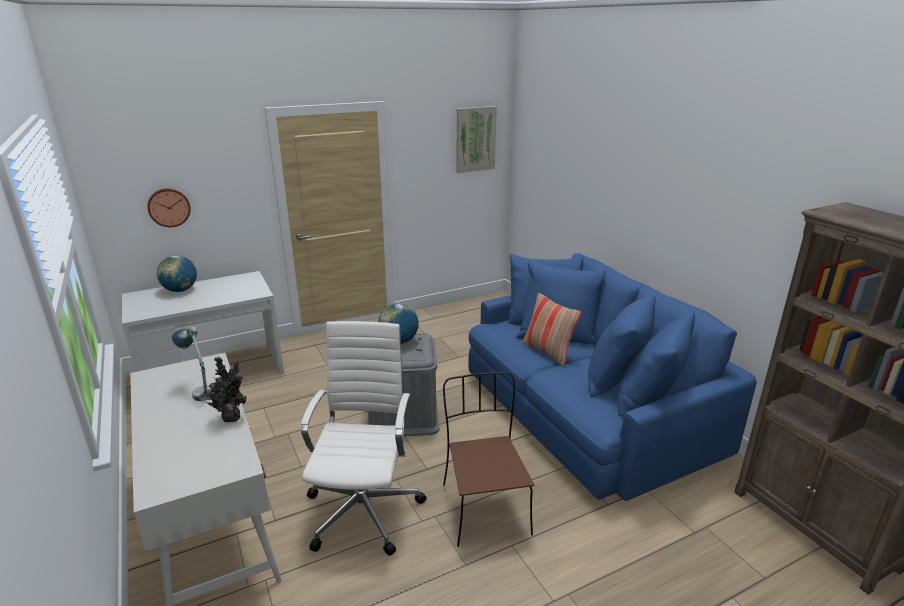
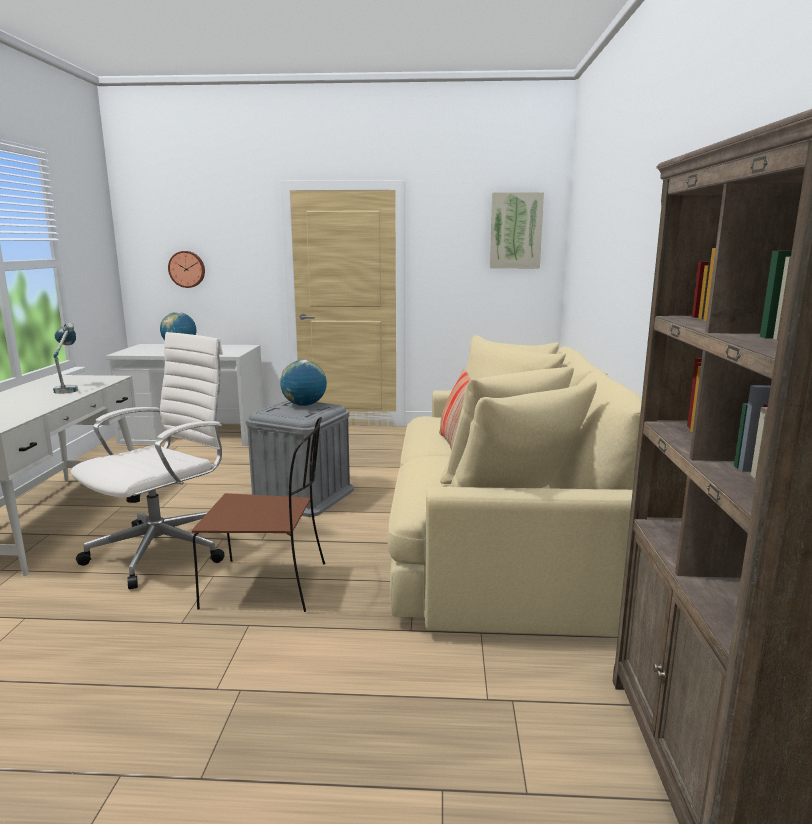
camera: 30 degrees right, 10 degrees down
(231, 417) = (54, 403): potted plant -> none
(484, 507) = (269, 585): brown chair -> brown chair turned 75 degrees clockwise
(587, 410) = (509, 542): blue sofa -> beige sofa

